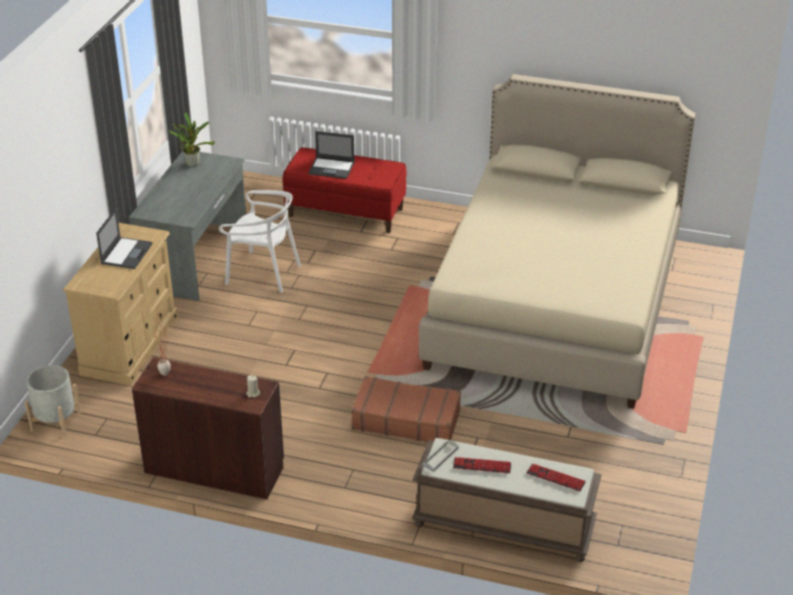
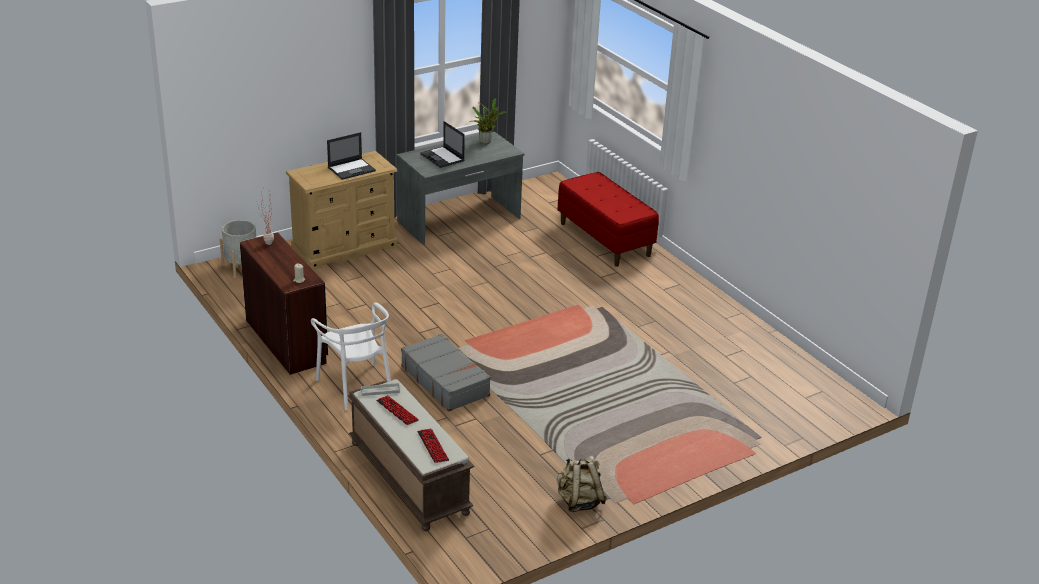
camera: 40 degrees right, 5 degrees down
(263, 273) = (489, 249): white chair -> white chair (356, 386)
(332, 168) = (598, 193): laptop -> laptop (442, 157)
(406, 419) = (445, 381): brown suitcase -> grey suitcase
(555, 302) = (671, 370): beige bed -> none
(649, 456) = (579, 501): none -> beige backpack

